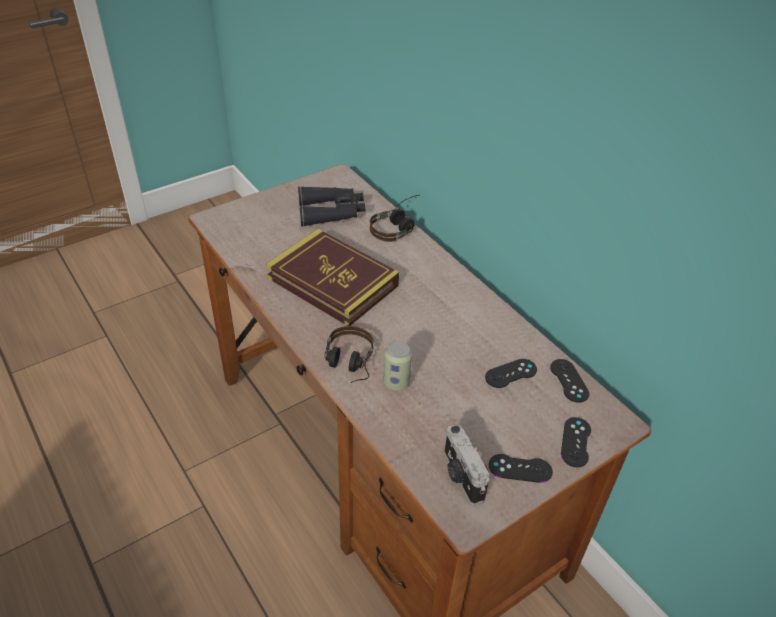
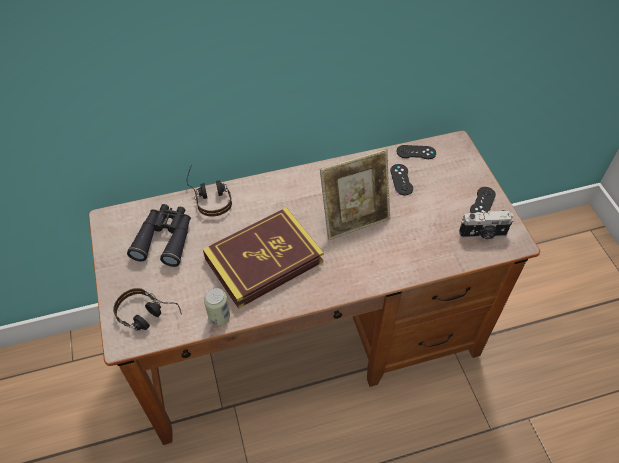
camera: 70 degrees left, 10 degrees up
(348, 366) = (366, 272): headphones -> headphones (150, 317)
(396, 383) = (392, 247): can -> can (219, 317)
(421, 341) = (354, 220): none -> picture frame
(576, 442) = (467, 168): black game controller -> none

